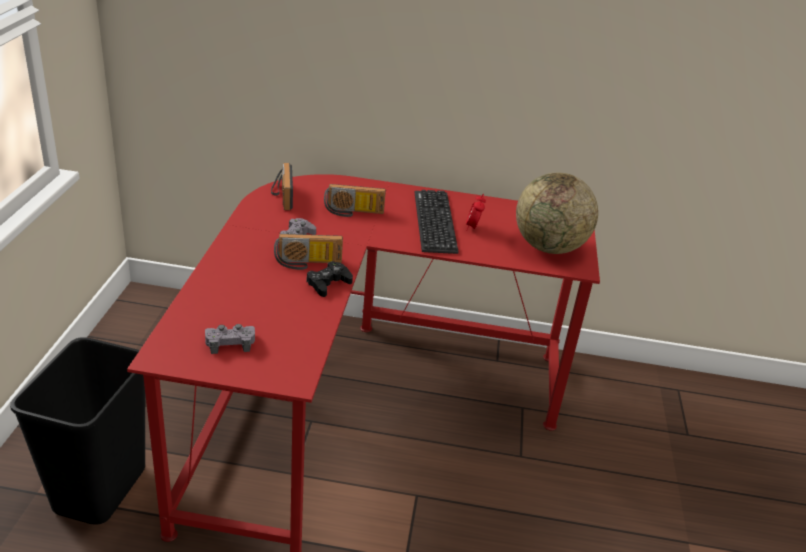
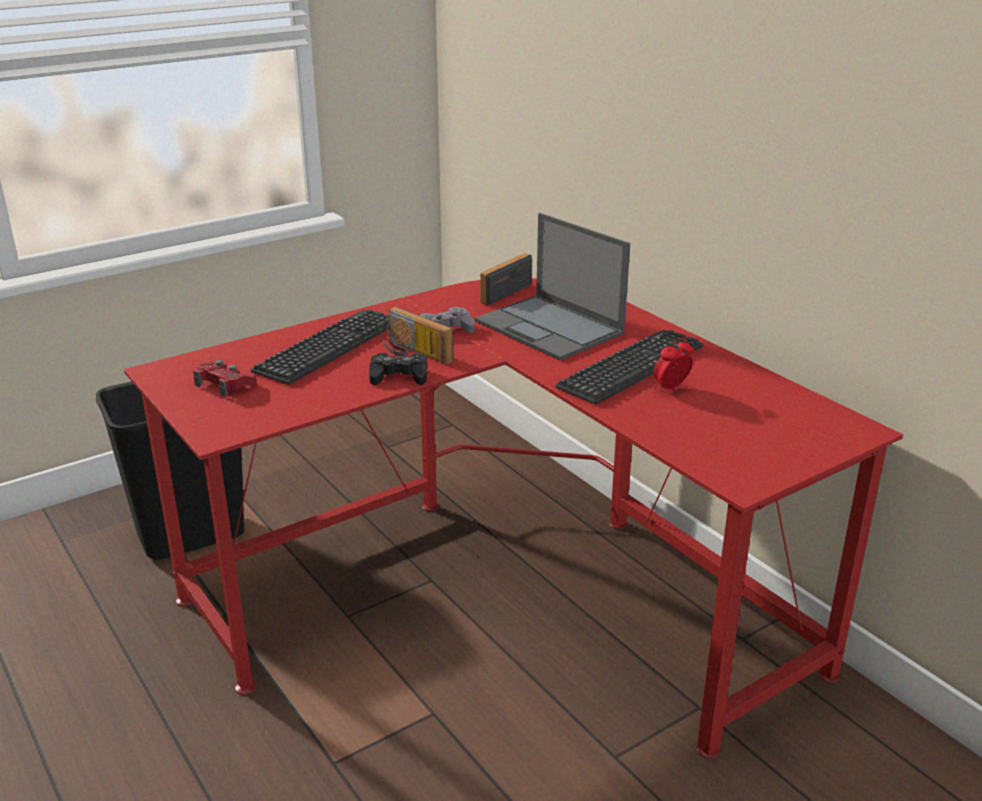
camera: 50 degrees right, 5 degrees down
(230, 343) = (225, 384): grey game controller -> red game controller
(246, 282) = (328, 347): none -> keyboard
(353, 212) = (550, 328): radio -> laptop
(549, 247) = (740, 445): globe -> none

